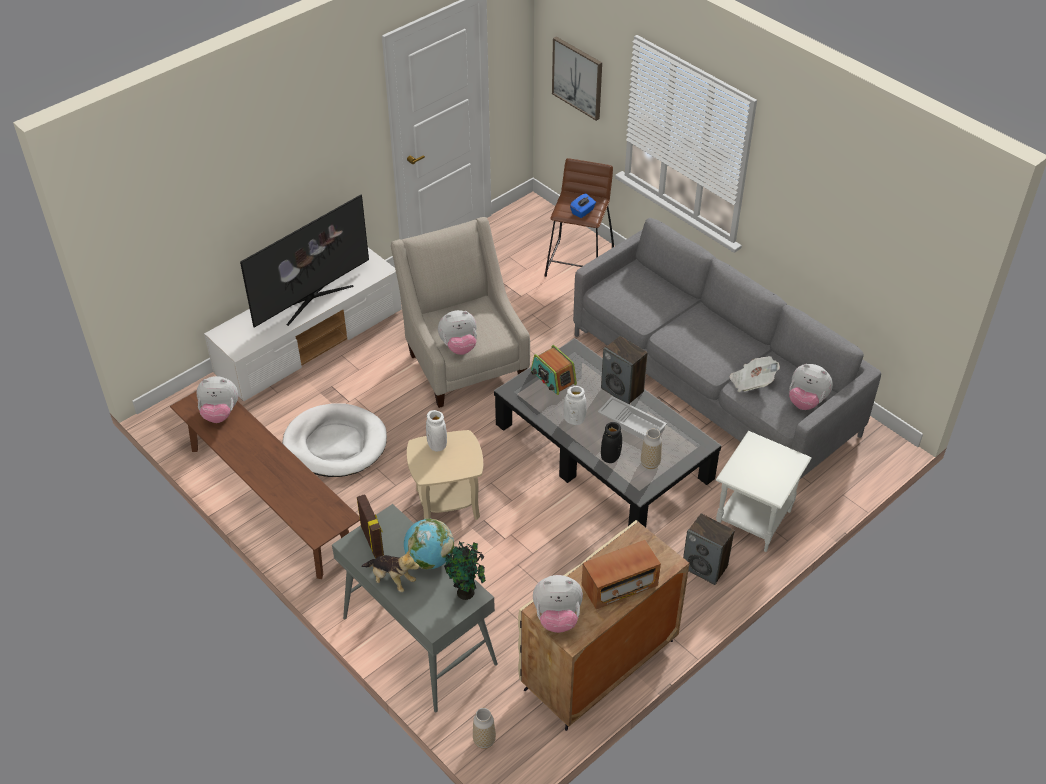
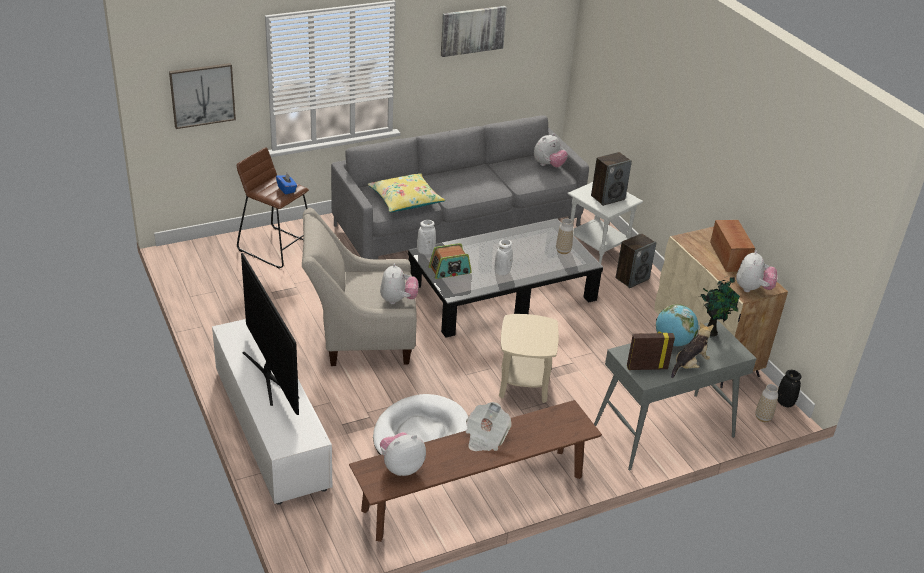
camera: 75 degrees left, 10 degrees down
(220, 413) = (401, 467): plush toy -> plush toy turned 135 degrees counterclockwise
(437, 445) = (515, 335): white vase -> white vase (425, 252)
(610, 457) = (549, 266): black vase -> black vase (784, 403)
(623, 390) = (481, 242): speaker -> speaker (608, 197)
(632, 423) = (518, 247): white tray -> none
(637, 302) = (405, 200): none -> yellow pillow
(752, 382) = (518, 179): newspaper -> newspaper (485, 437)
(835, 194) = (472, 30): none -> picture

